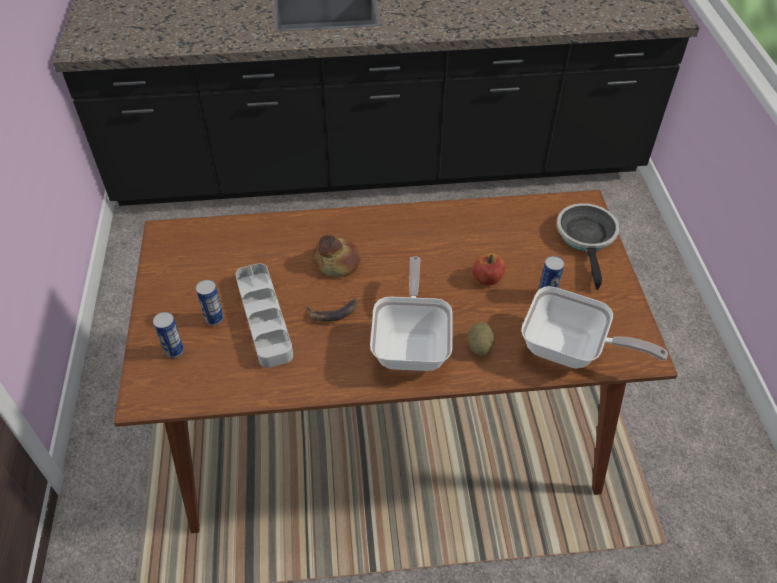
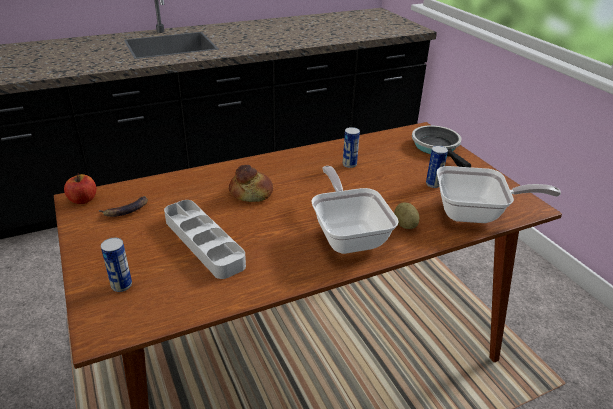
camera: 20 degrees left, 15 degrees down
(214, 319) = (154, 252): can -> can (349, 164)
(333, 312) = (266, 226): banana -> banana (126, 210)
(487, 278) = (381, 182): apple -> apple (83, 200)

